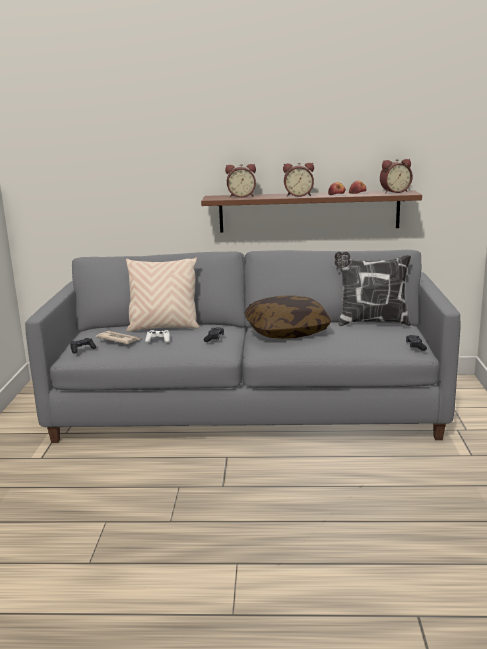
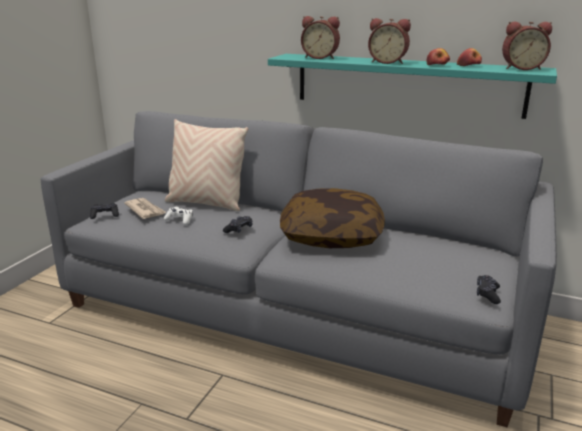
camera: 20 degrees right, 5 degrees up
(308, 211) = (406, 84): brown shelf -> turquoise shelf
(371, 322) = (451, 241): pillow -> none

